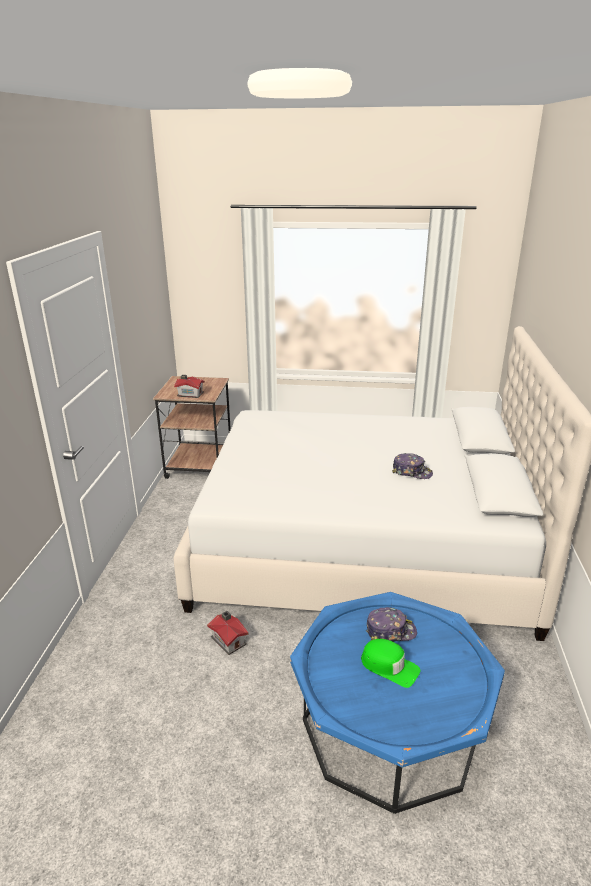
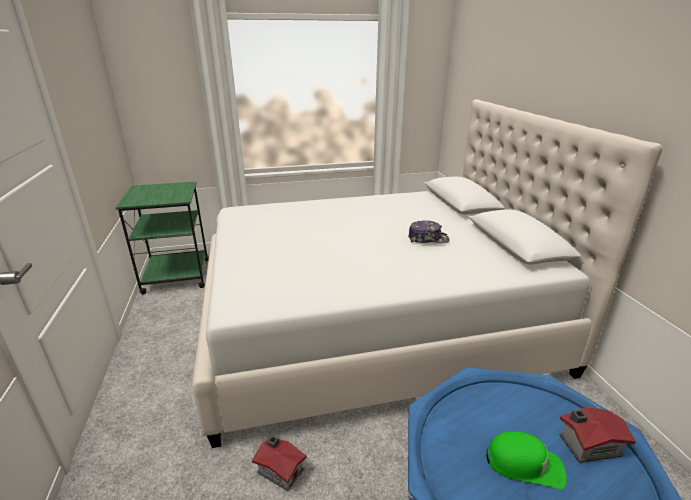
camera: 20 degrees left, 0 degrees up
(190, 394) = (159, 199): toy house -> toy house (587, 444)
(199, 465) = (177, 275): brown cart -> green cart
(390, 631) = (494, 415): cap -> none

